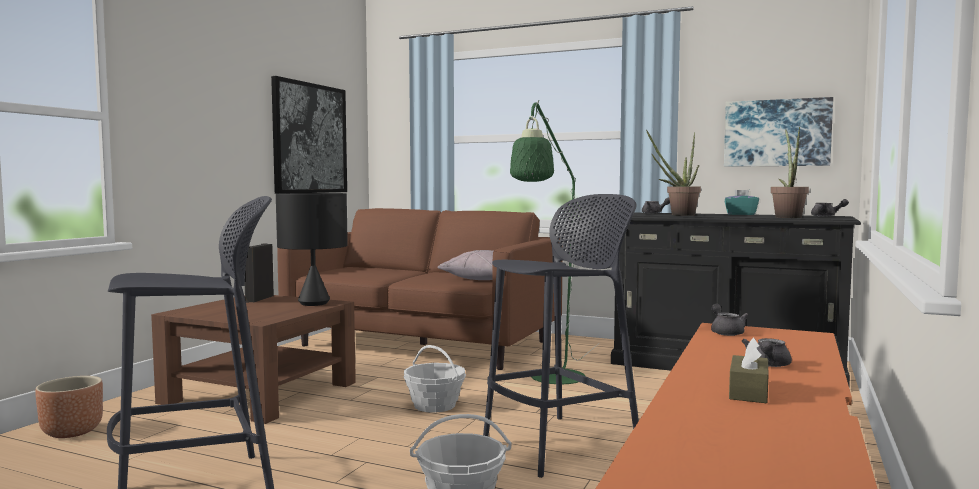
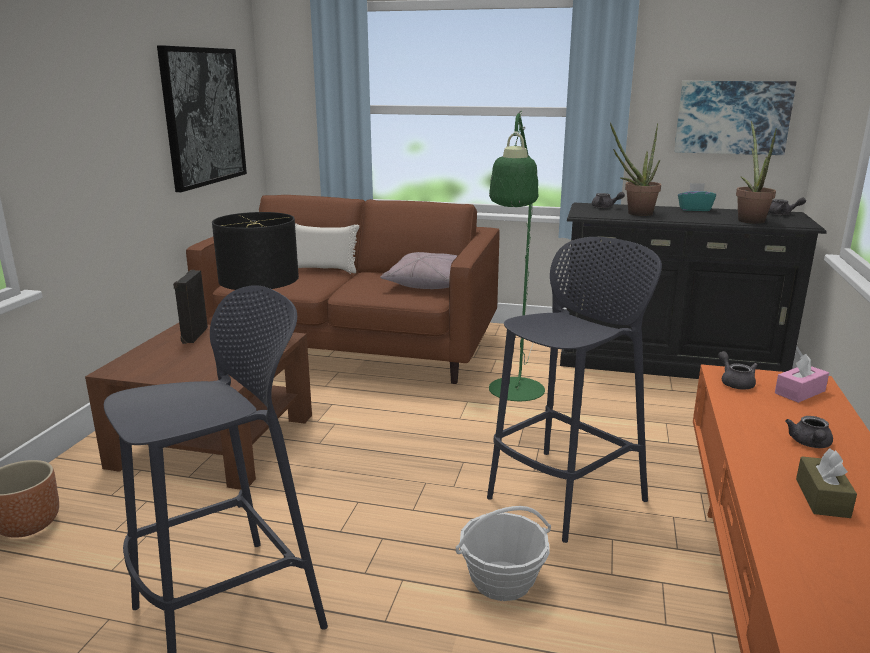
camera: 10 degrees left, 15 degrees up
(397, 270) = (322, 270): none -> white pillow
(434, 405) = (412, 444): basket -> none
(789, 339) = (800, 392): none -> pink tissue box

